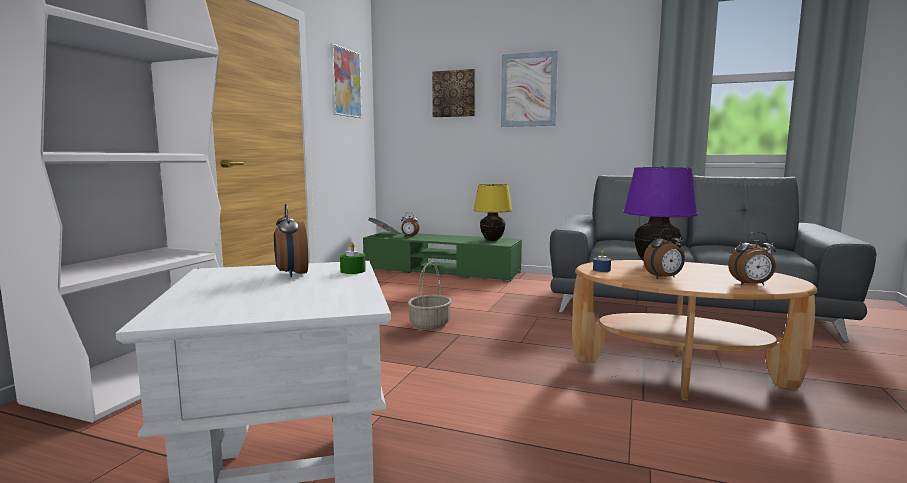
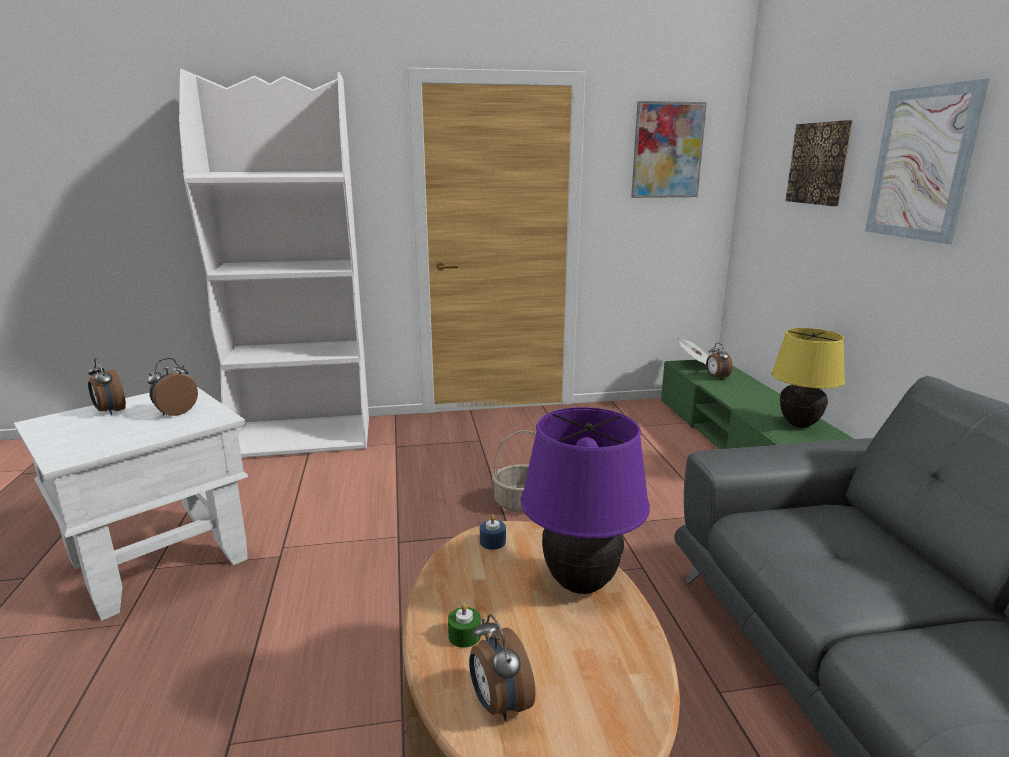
camera: 60 degrees right, 10 degrees up
(353, 271) = (191, 426): green candle -> green candle (464, 635)
(664, 277) = (483, 602): alarm clock -> alarm clock (110, 411)

